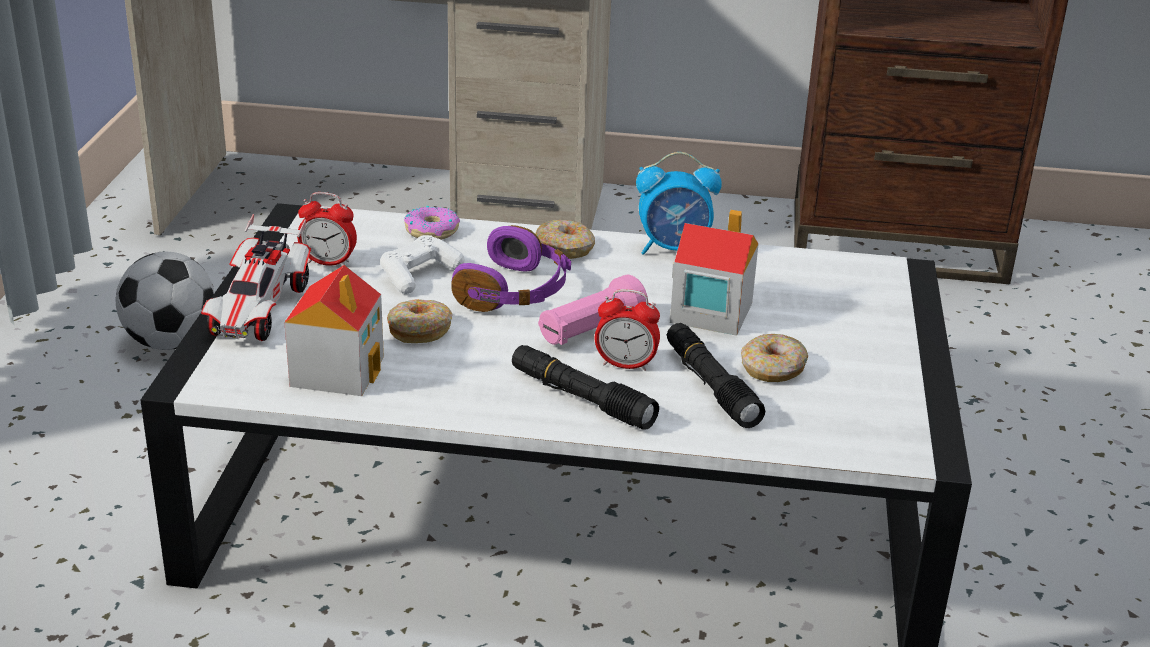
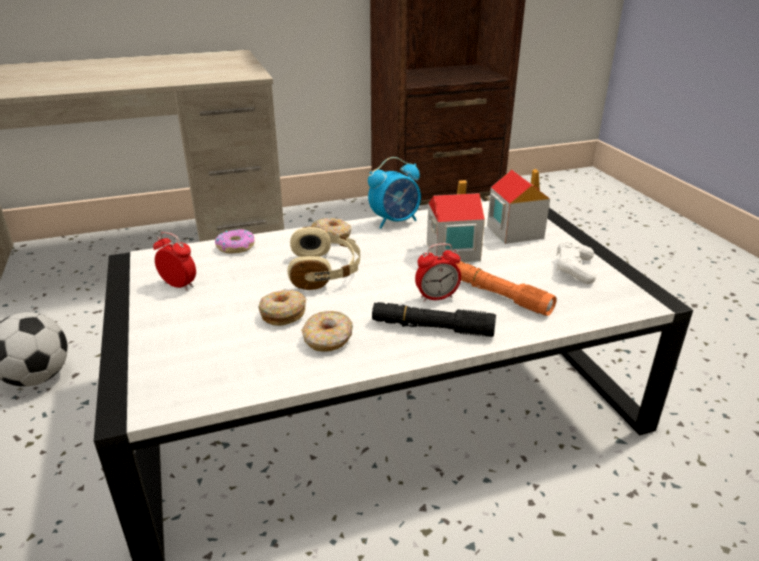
camera: 25 degrees left, 0 degrees up
(259, 310) = (150, 333): toy car -> none
(328, 262) = (178, 285): alarm clock -> alarm clock turned 135 degrees counterclockwise
(337, 370) = (246, 361): toy house -> toy house (514, 231)
(419, 275) = (251, 276): white game controller -> white game controller (574, 269)
(515, 292) = (325, 271): purple headphones -> beige headphones
(590, 332) = (395, 283): pink flashlight -> none
(711, 385) = (498, 295): black flashlight -> orange flashlight
(773, 369) = (521, 275): donut -> donut (328, 339)

